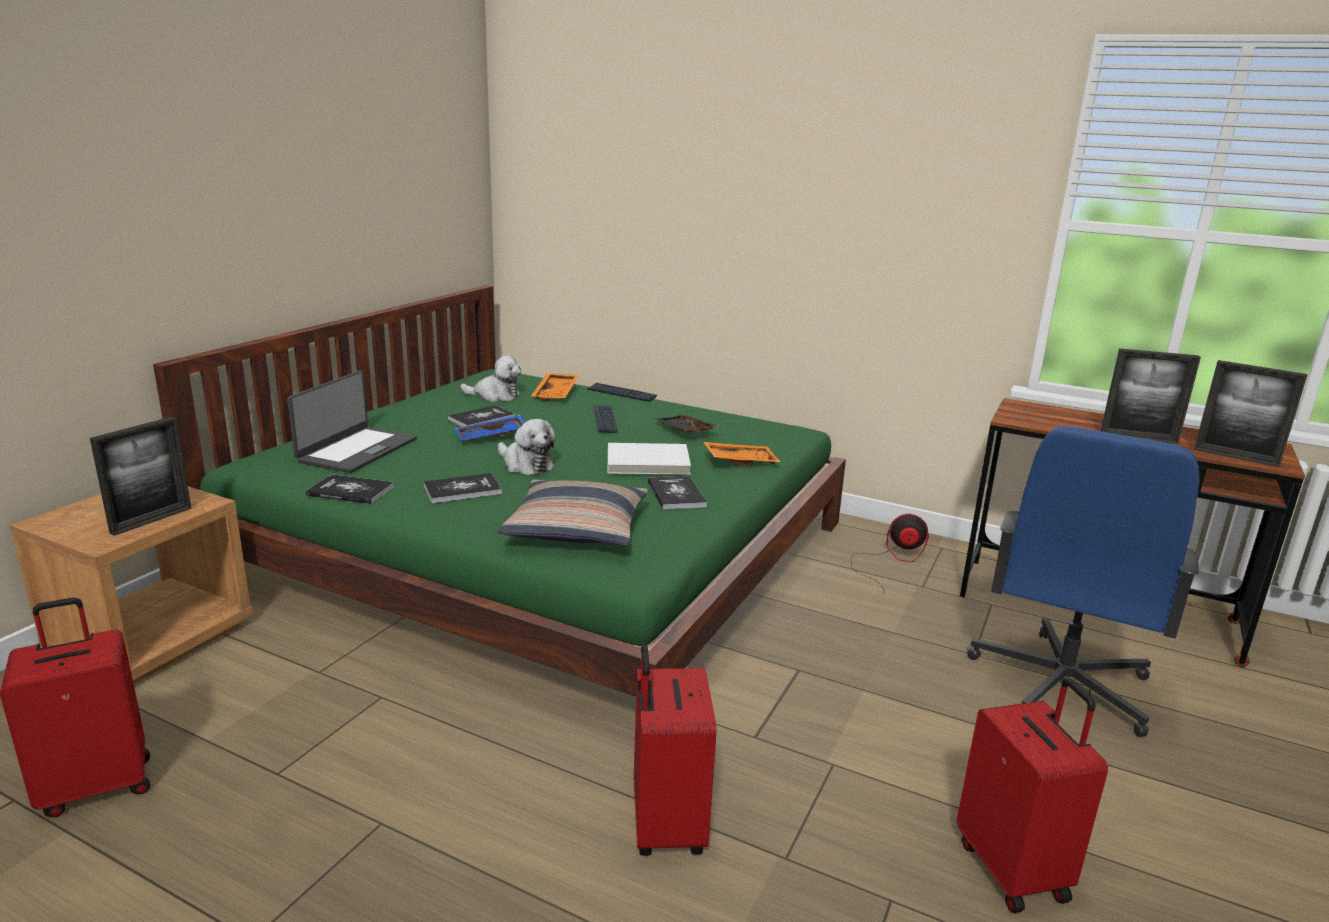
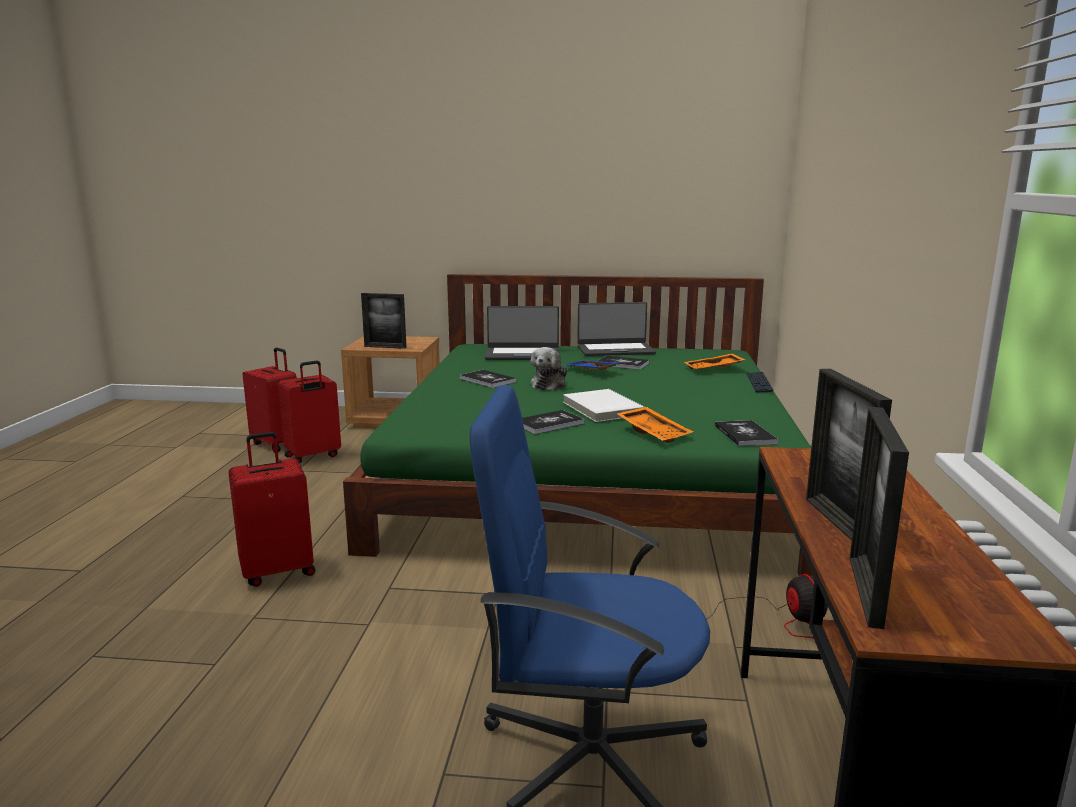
camera: 70 degrees right, 5 degrees down
(350, 491) = (460, 364): book -> book (745, 434)
(415, 407) = (615, 350): none -> laptop
(495, 396) = (677, 359): plush toy -> none
(576, 528) = (454, 409): pillow -> none
(604, 420) = (678, 387): keyboard -> none
(684, 431) = (696, 409): black tray -> none
(1014, 869) = (253, 724): red suitcase -> red suitcase (313, 456)

